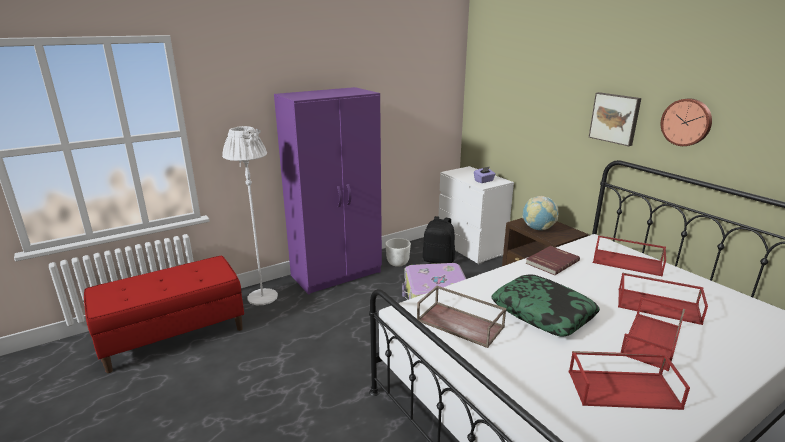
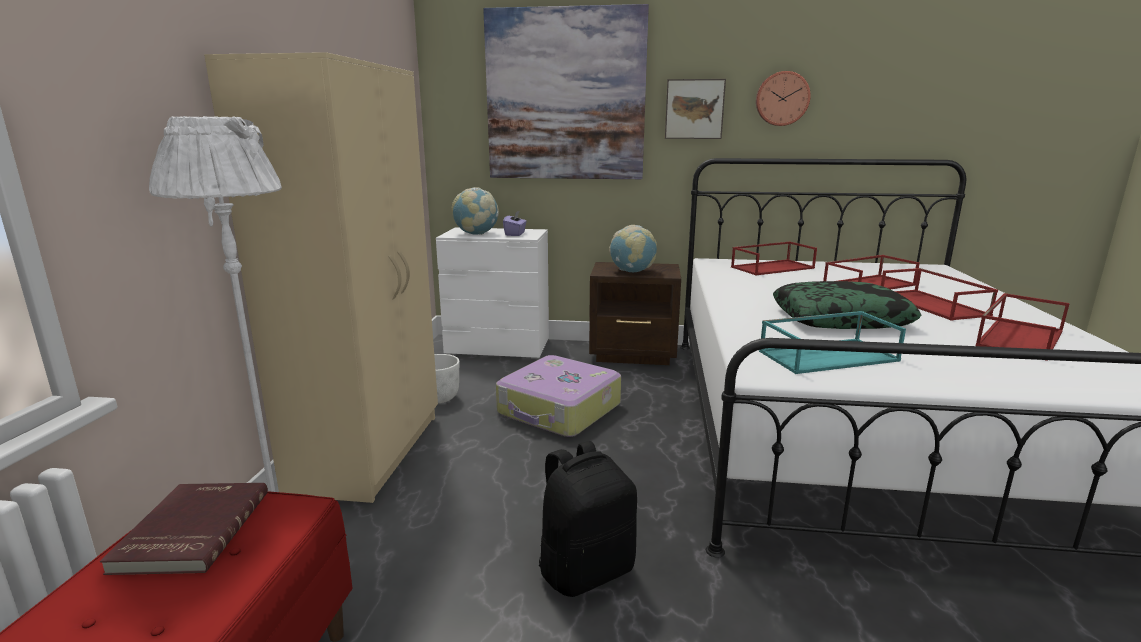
camera: 50 degrees left, 5 degrees down
(337, 274) = (370, 451): purple wardrobe -> beige wardrobe
(438, 260) = (486, 373): black backpack -> black backpack (586, 570)
(461, 323) = (828, 355): brown tray -> turquoise tray
(464, 175) = (476, 234): none -> globe
(534, 94) = (565, 96): none -> picture
(551, 262) = (731, 284): red book -> red book (190, 530)

